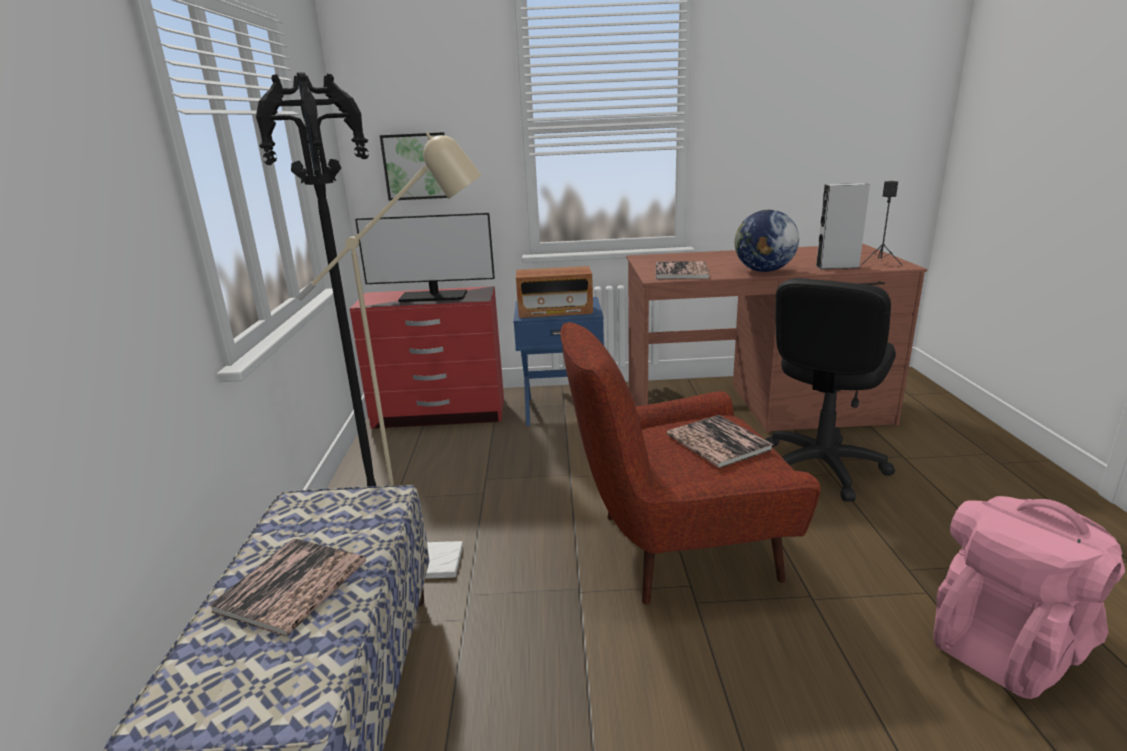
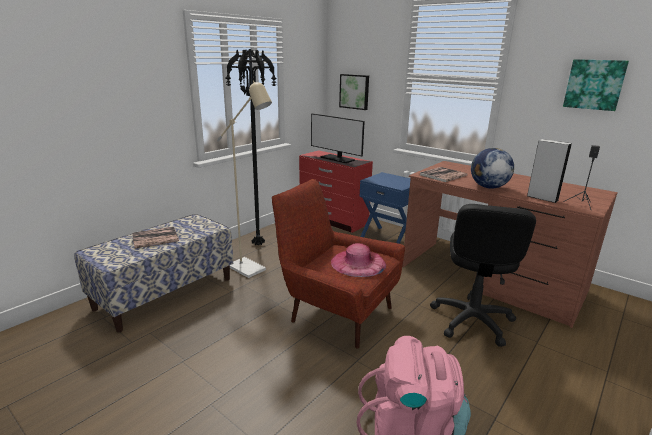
camera: 40 degrees right, 0 degrees up
(555, 311) = (386, 181): radio -> none
(718, 442) = (358, 263): book -> pink hat
(808, 109) = (594, 84): none -> picture
(820, 467) = (471, 320): black office chair -> black office chair turned 60 degrees counterclockwise

